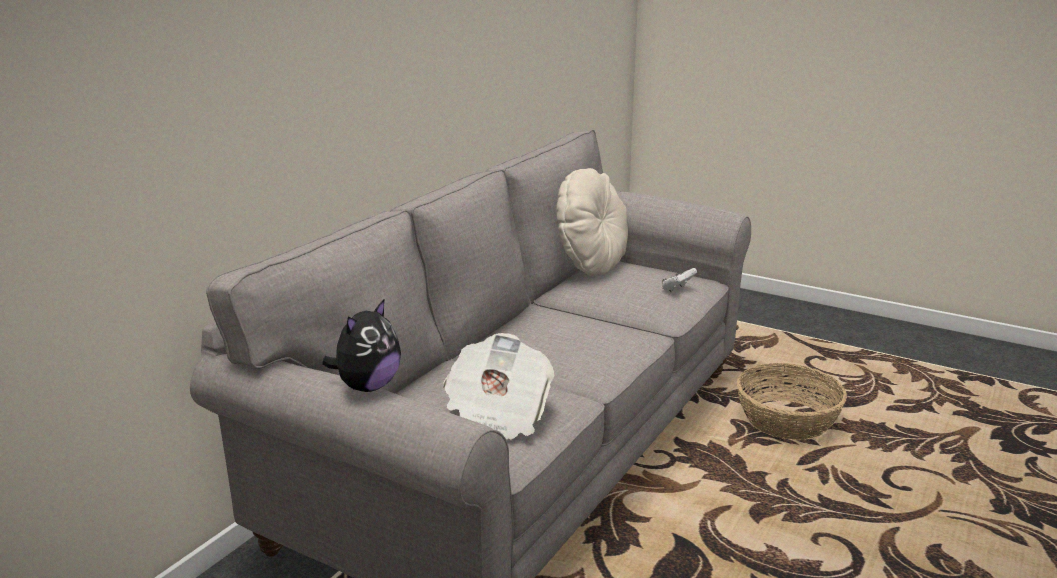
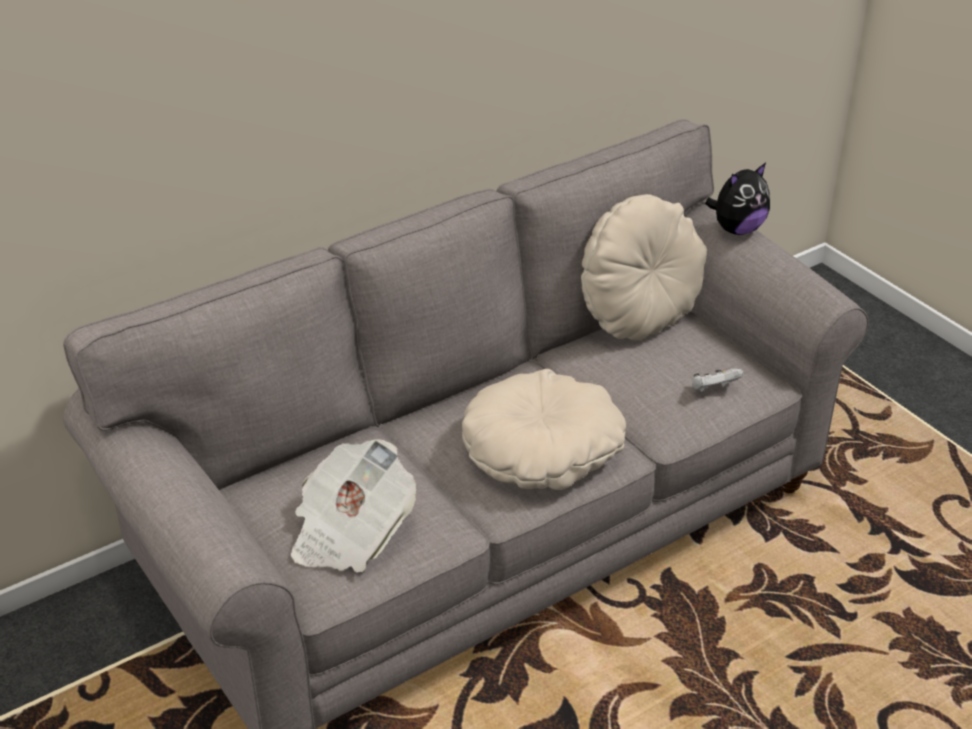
camera: 25 degrees right, 15 degrees up
(367, 386) = (184, 487): plush toy -> plush toy (737, 229)
(588, 342) = (539, 448): none -> beige pillow
(787, 420) = (832, 587): basket -> none

